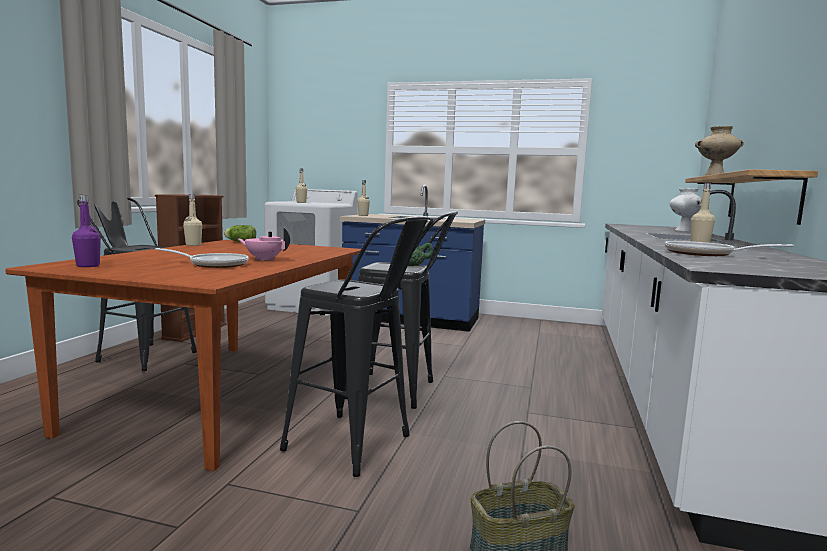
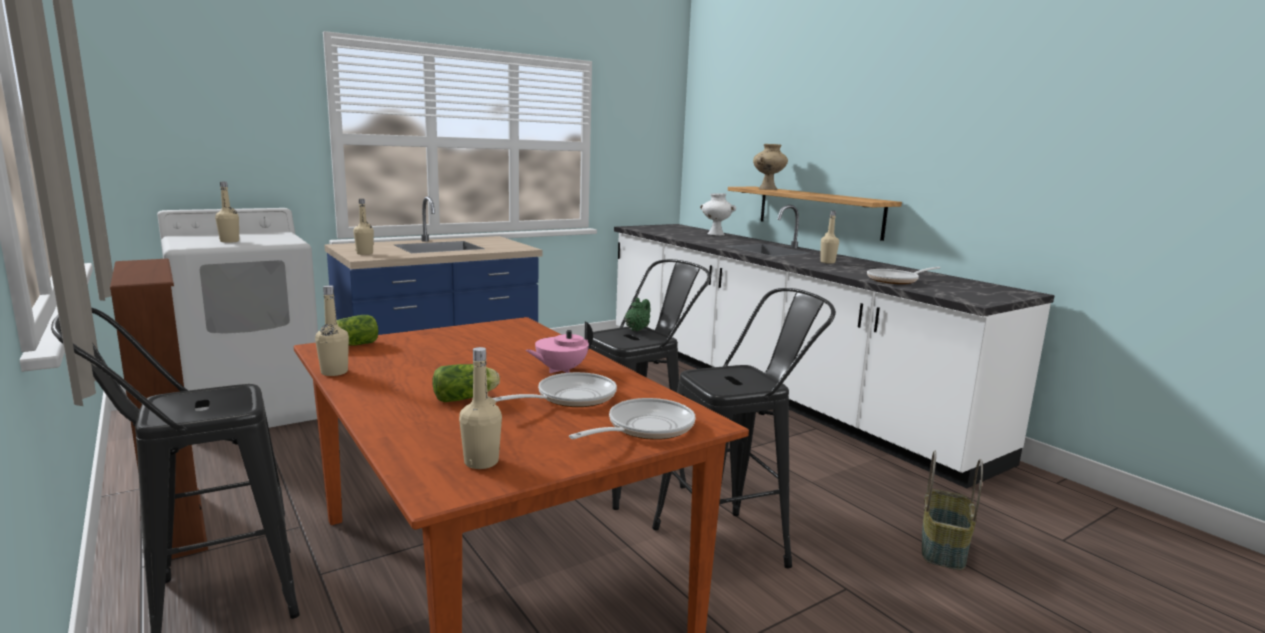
camera: 50 degrees left, 5 degrees up
(88, 266) = (481, 462): purple bottle -> beige bottle
(179, 275) = (644, 428): none -> frying pan
(185, 256) = (467, 398): none -> lettuce

